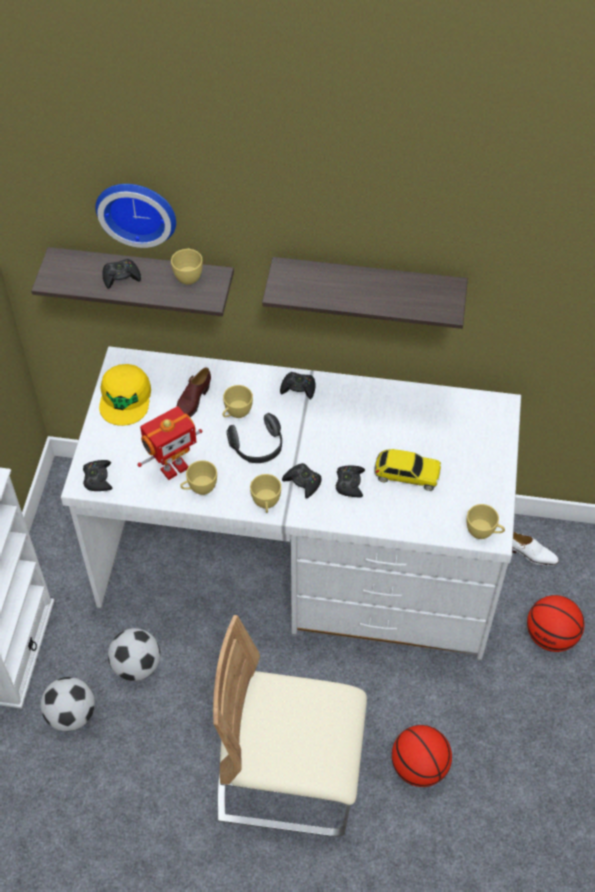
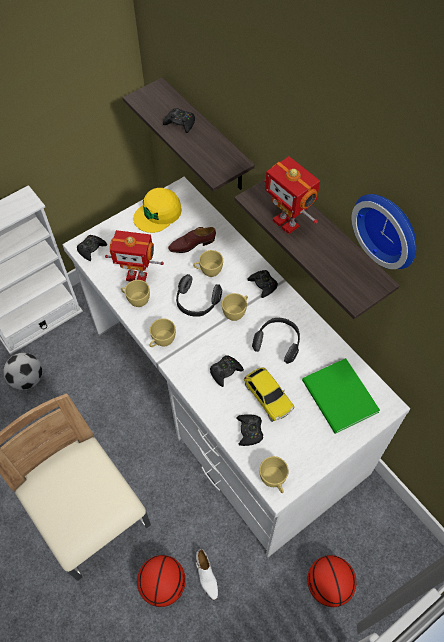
camera: 45 degrees right, 5 degrees up
(136, 666) = (83, 382): football -> none
(137, 210) = (207, 77): wall clock -> wall clock (389, 228)
(188, 275) = (220, 150): yellow cup -> yellow cup (236, 312)
(303, 482) = (198, 346): black game controller -> black game controller (249, 431)
(330, 292) = (287, 222): none -> toy robot
(366, 426) = (278, 343): none -> headphones
(462, 430) = (339, 399): none -> green book
(531, 554) = (372, 520): white shoe -> white shoe (206, 576)

